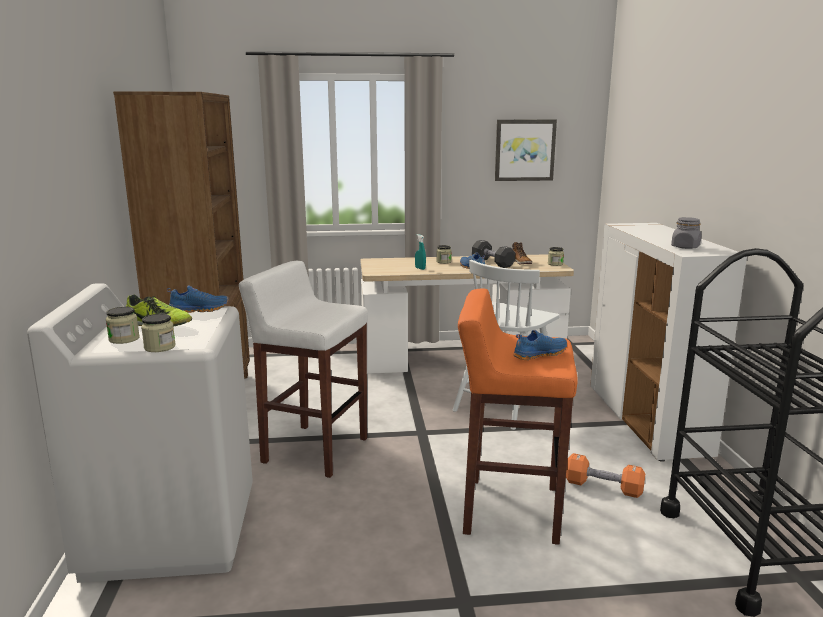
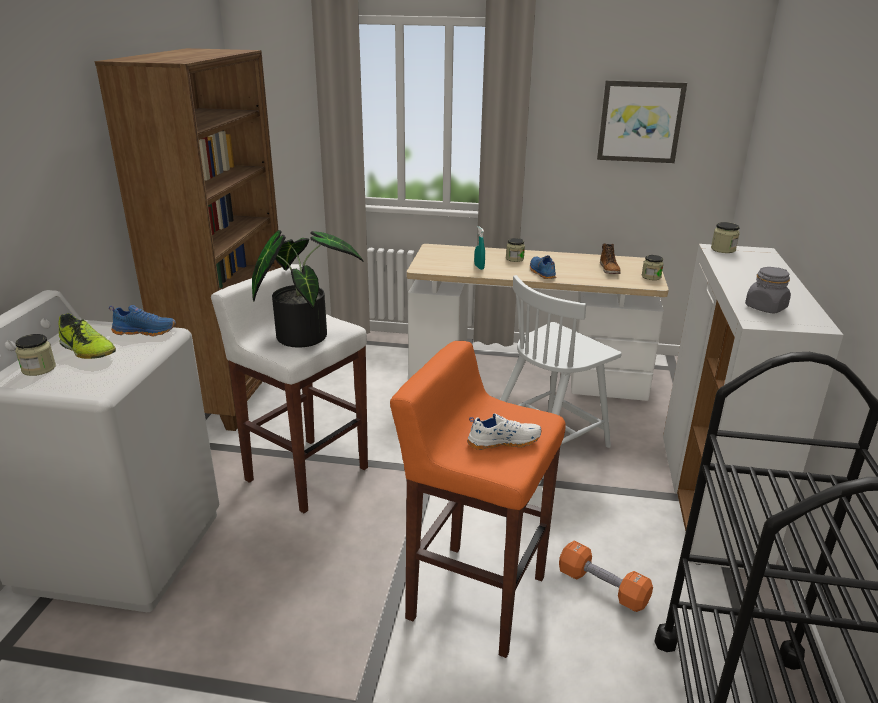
camera: 15 degrees right, 10 degrees up
(160, 347) = (60, 387): jar -> jar (723, 249)
(320, 313) = (304, 334): none -> potted plant
(492, 263) = (573, 266): black dumbbell -> none
(539, 354) = (503, 441): blue shoe -> white shoe

